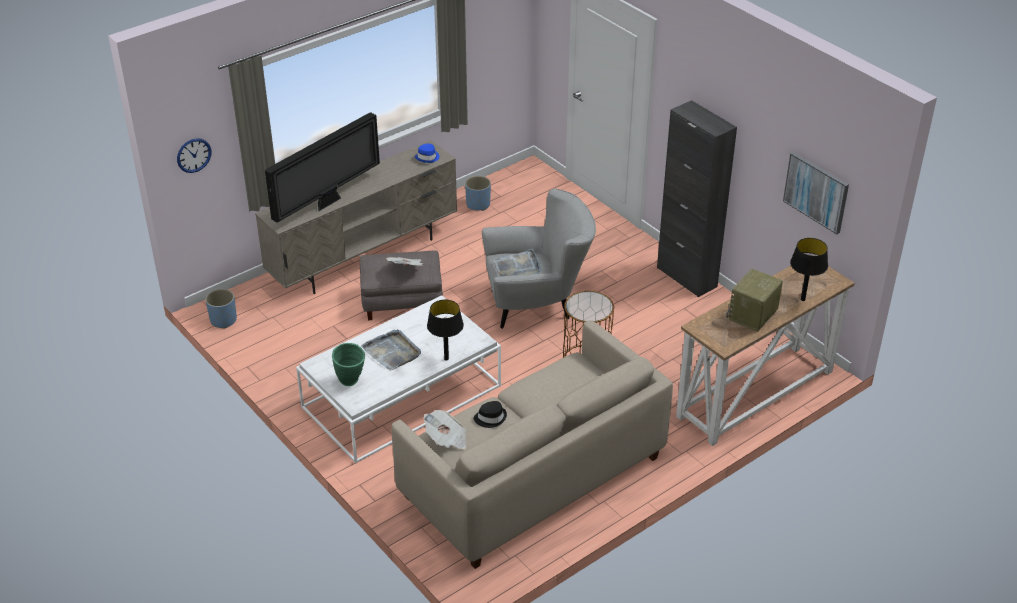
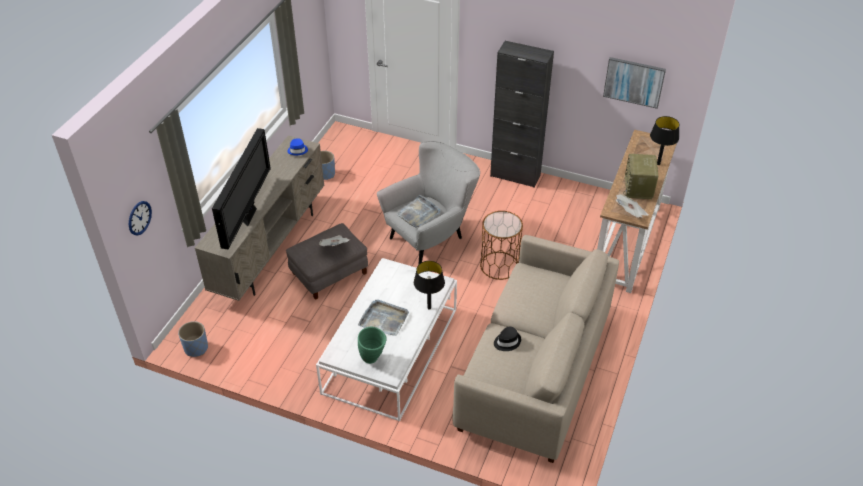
camera: 30 degrees left, 5 degrees up
(446, 439) = (490, 373): newspaper -> newspaper (630, 213)

